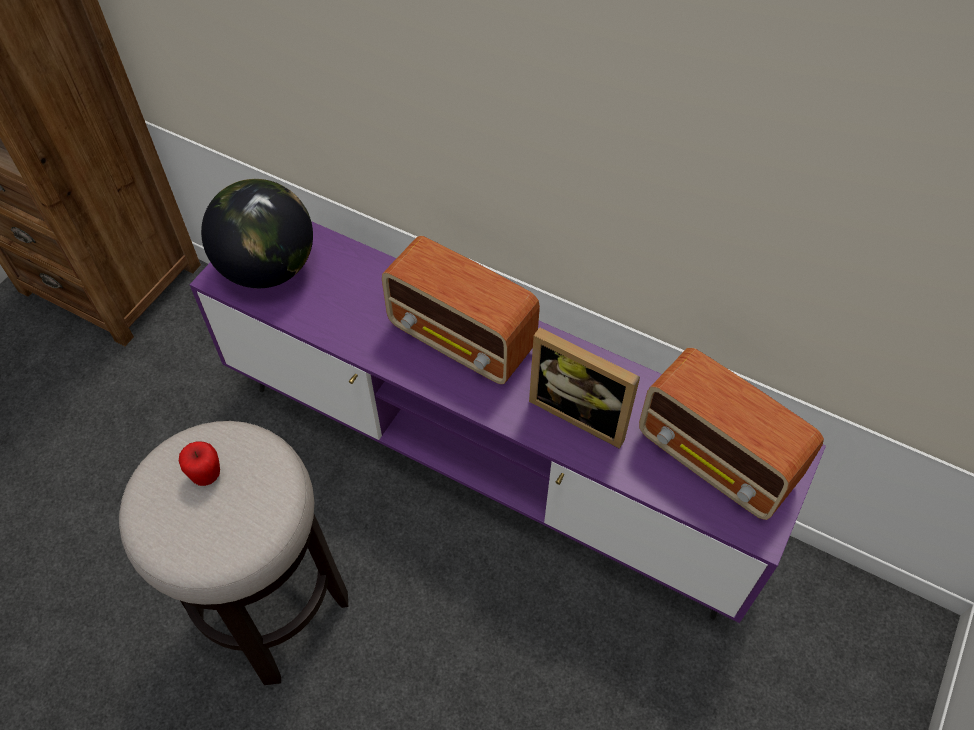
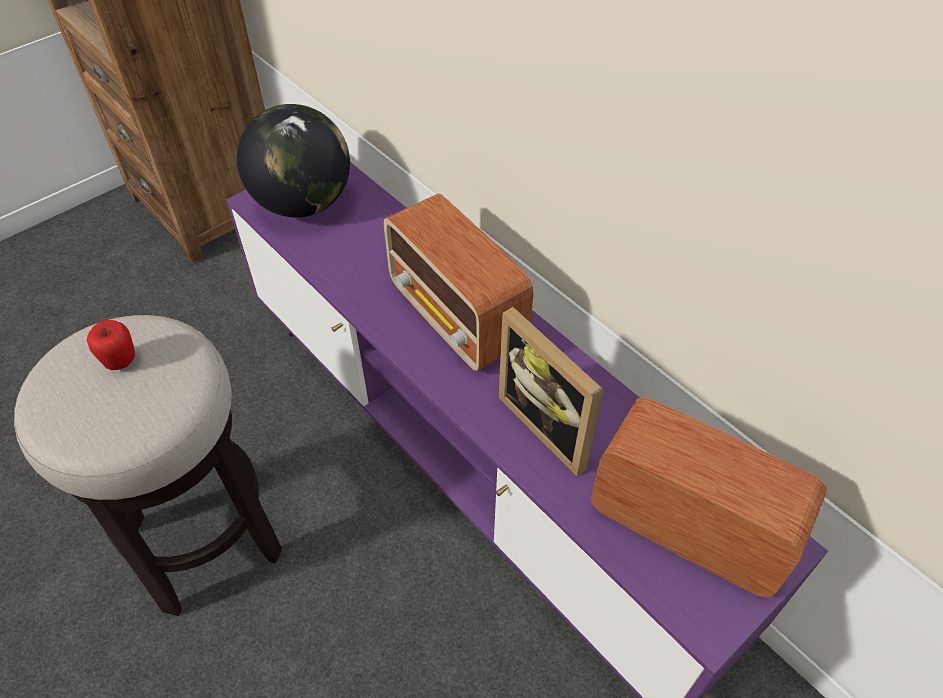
camera: 20 degrees right, 5 degrees down
(717, 460) = (686, 525): radio -> radio turned 150 degrees clockwise

